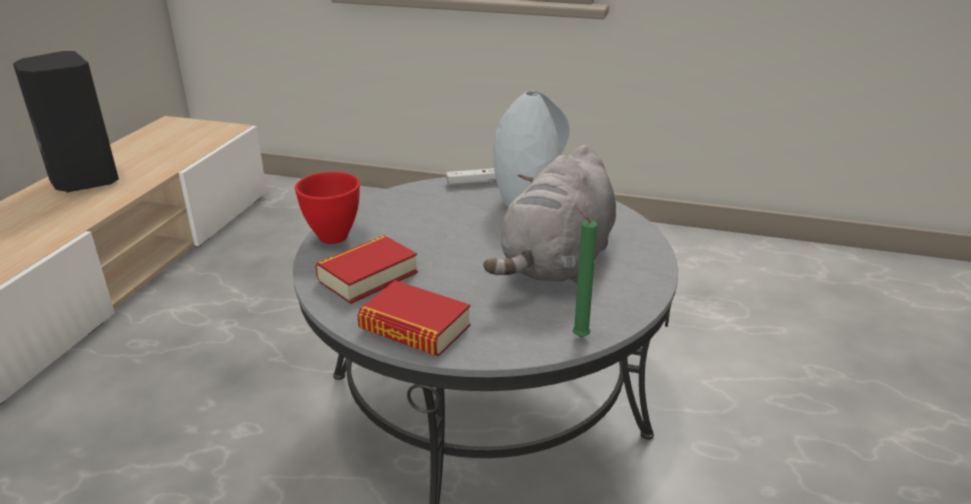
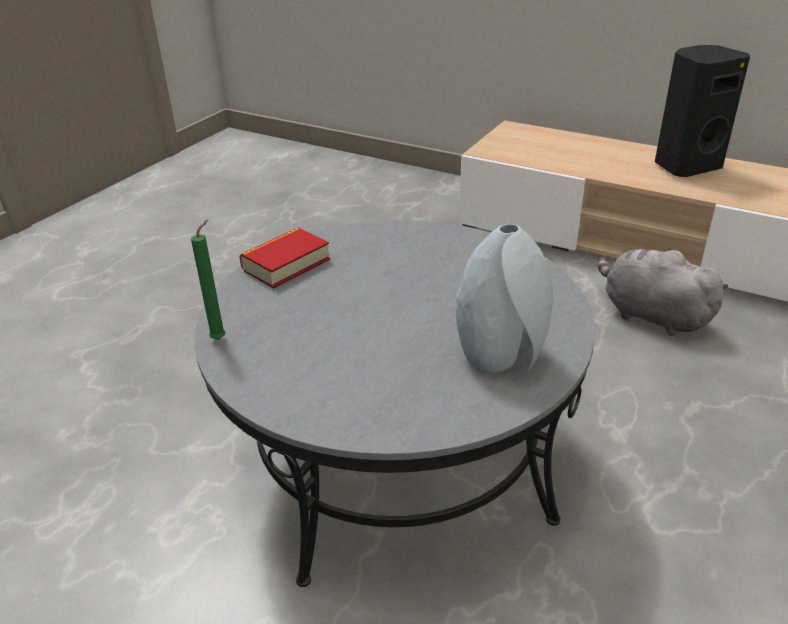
camera: 105 degrees right, 5 degrees up
(333, 236) = (452, 235): red bowl -> none
(368, 276) = (374, 249): book -> none
(473, 182) = (567, 322): white game controller -> none
(557, 263) = (346, 350): grey plush toy -> grey plush toy (650, 315)

